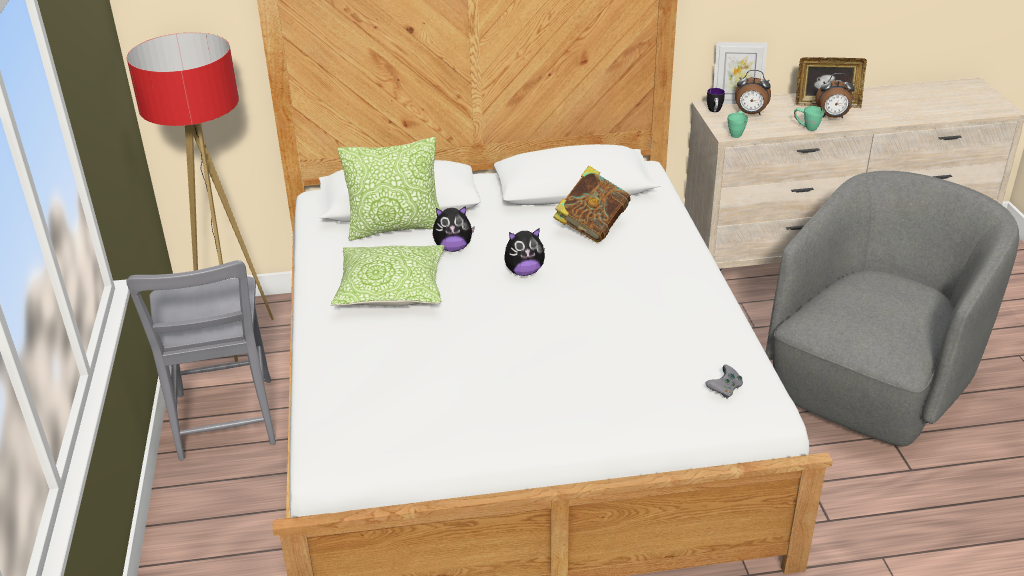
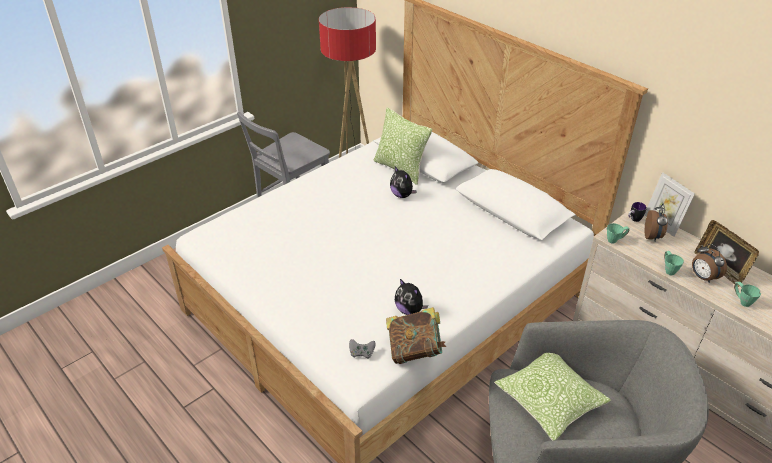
camera: 55 degrees right, 5 degrees up
(391, 290) = (344, 193): pillow -> pillow (549, 401)
(524, 271) = (404, 229): plush toy -> plush toy (409, 310)
(592, 227) = (476, 234): book -> book (415, 350)
(750, 113) = (652, 236): alarm clock -> alarm clock turned 150 degrees counterclockwise
(879, 115) = (741, 300): none -> green mug

